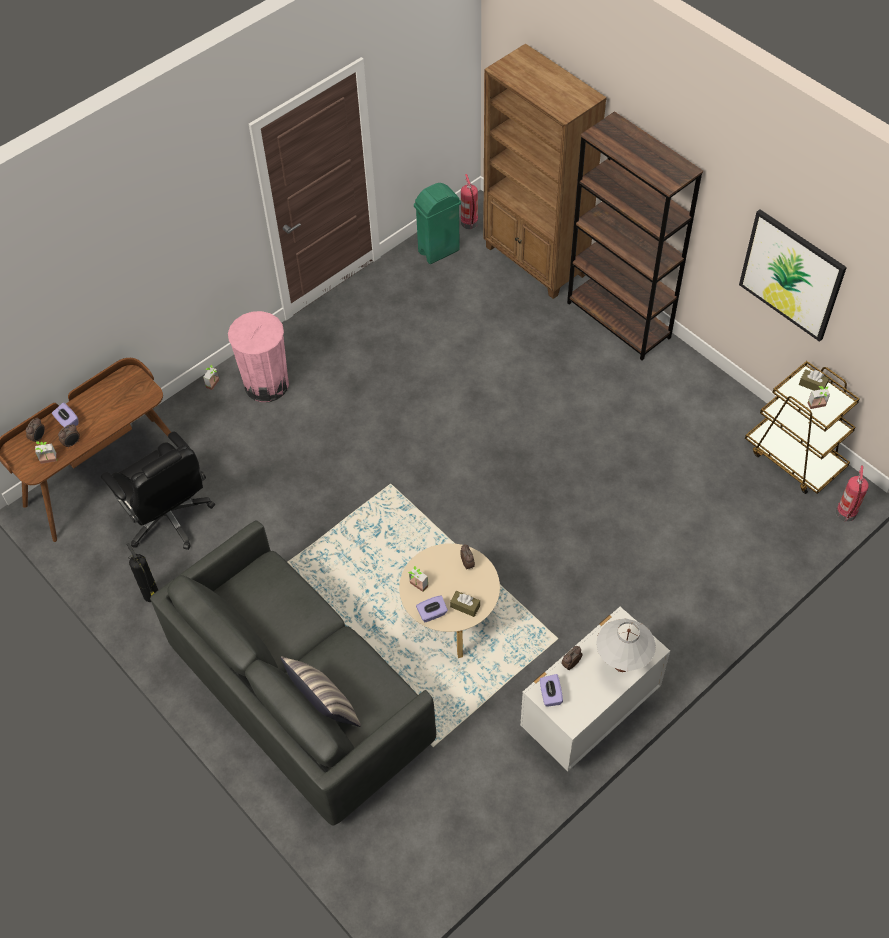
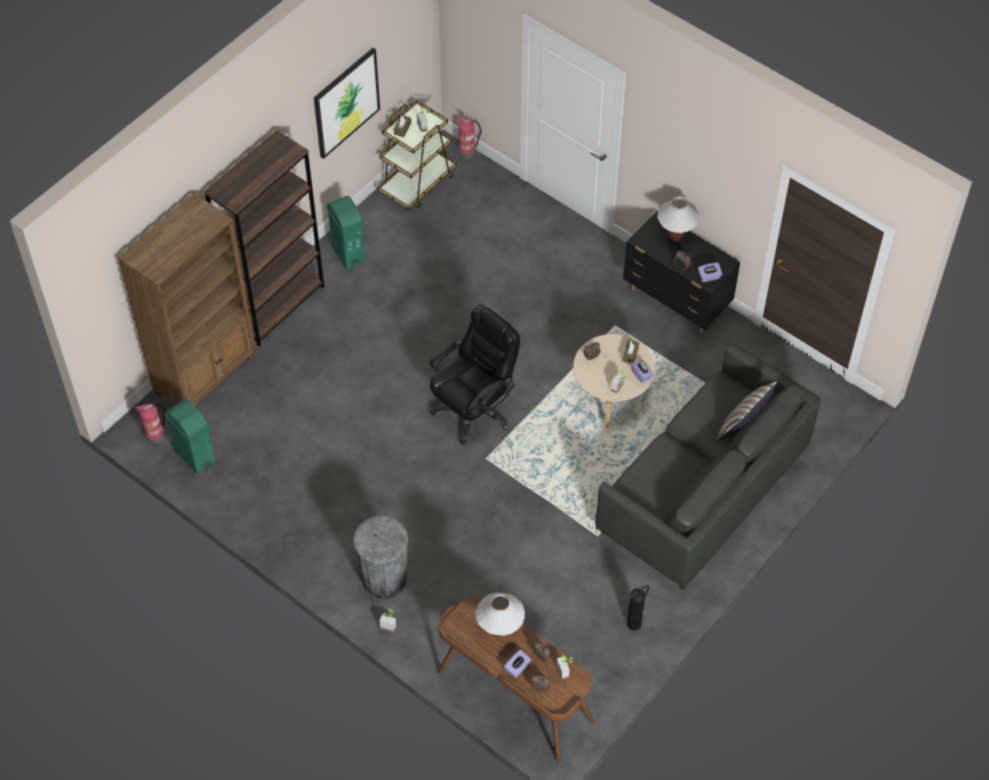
camera: 100 degrees left, 0 degrees up
(112, 412) = (500, 631): none -> white table lamp
(169, 518) = (551, 629): black office chair -> black office chair (474, 409)
(266, 384) = (384, 579): pink trash can -> grey trash can
(588, 717) = (677, 302): white dresser -> black dresser
(686, 384) = (348, 254): none -> green trash can

